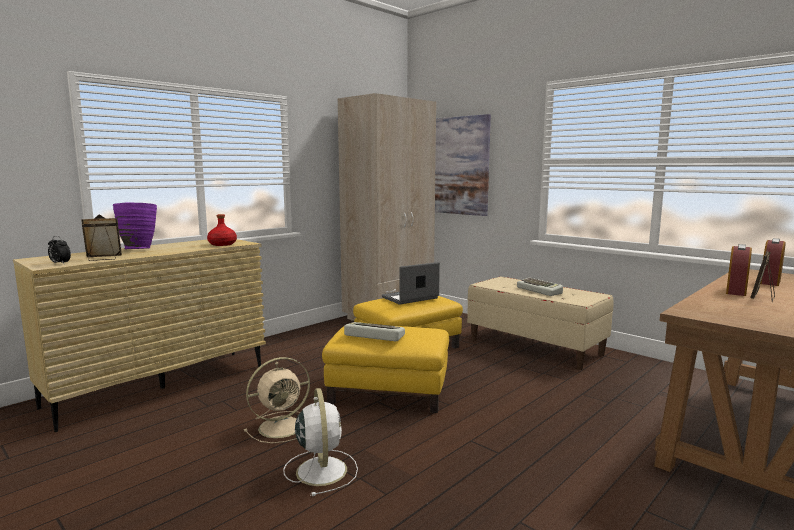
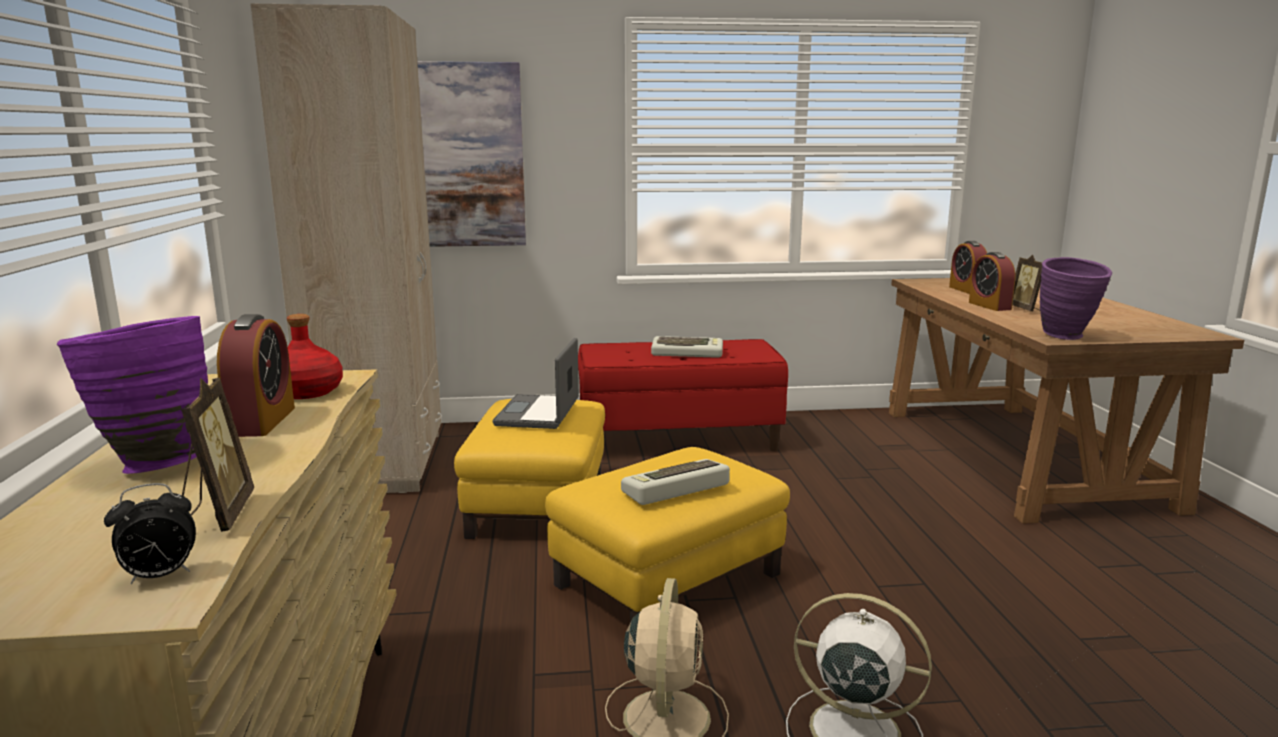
camera: 50 degrees left, 5 degrees up
(103, 259) = (216, 516): picture frame -> picture frame turned 150 degrees clockwise
(186, 247) = (262, 421): none -> alarm clock
(535, 347) = (678, 439): beige bench -> red bench
(702, 314) = (1067, 337): none -> purple vase

